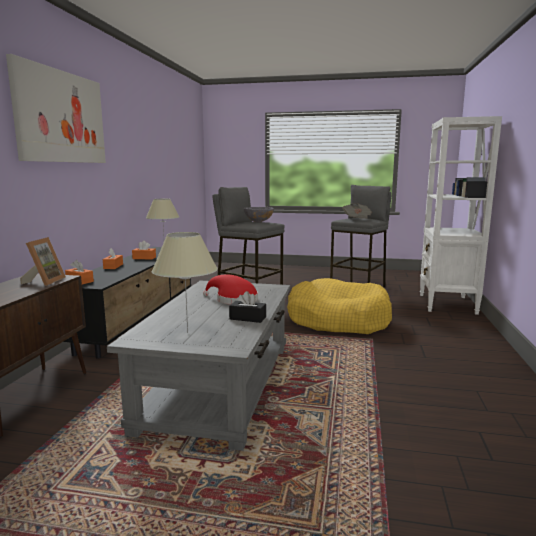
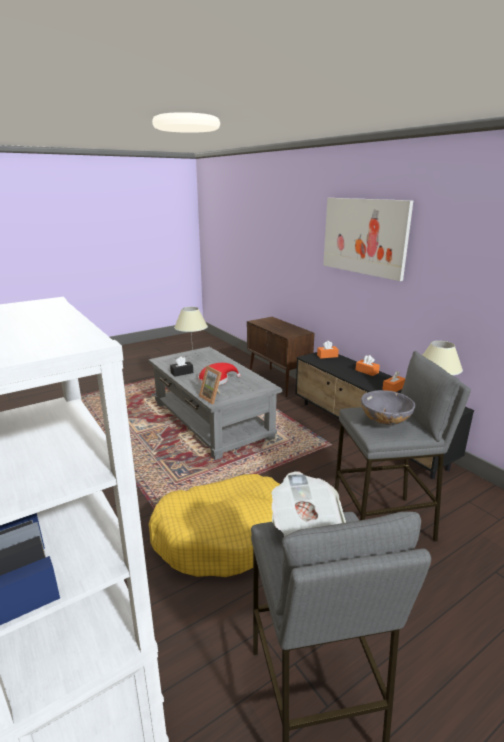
camera: 135 degrees right, 10 degrees up
(44, 281) = (285, 332): picture frame -> picture frame (213, 398)

